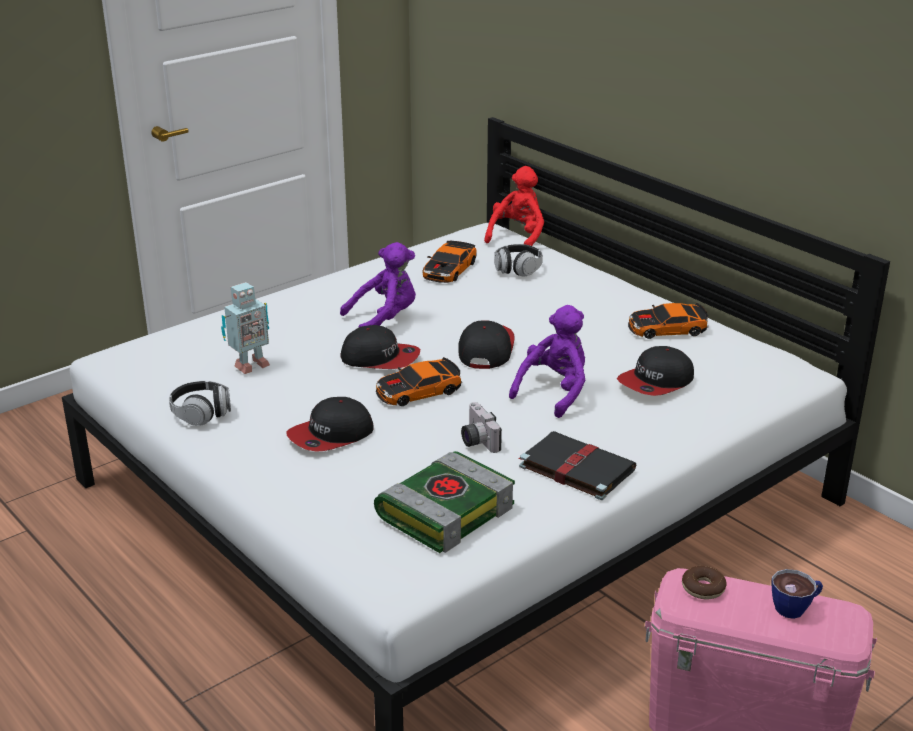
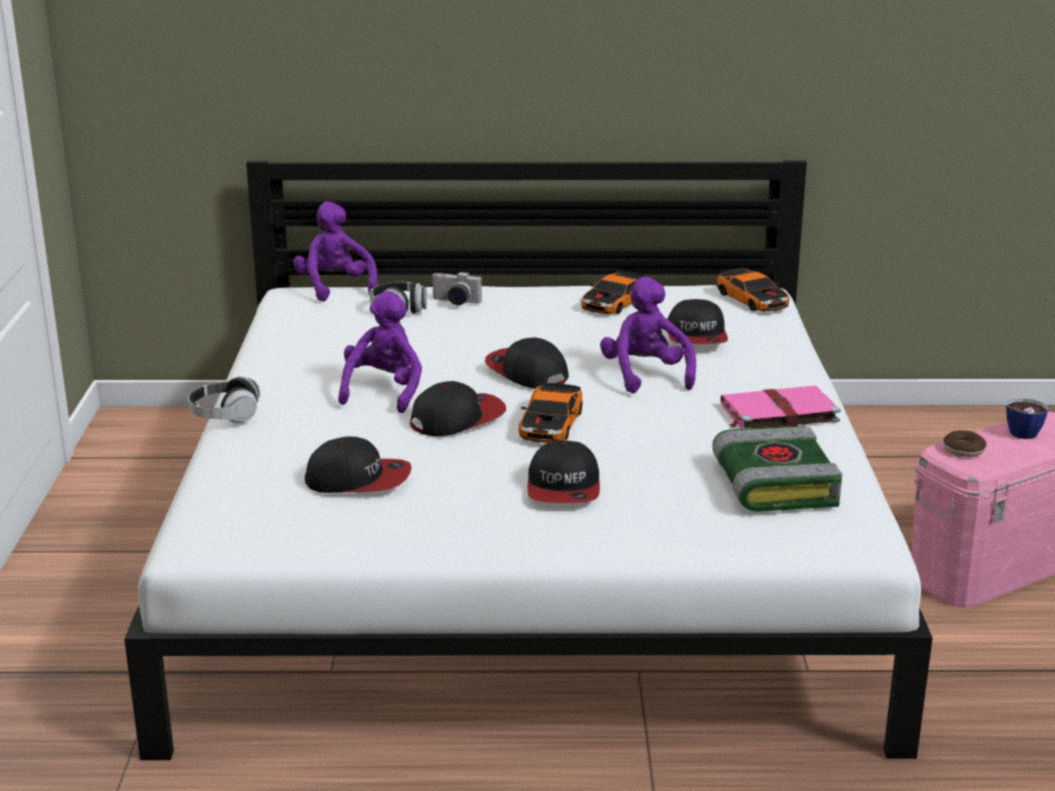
camera: 50 degrees left, 5 degrees down
(201, 413) = (413, 534): headphones -> headphones (225, 416)
(249, 365) = (359, 479): toy robot -> cap
(449, 269) = (341, 333): toy car -> toy car (753, 299)
(476, 440) = (675, 432): camera -> camera (455, 302)
(517, 237) = (335, 288): red plush toy -> purple plush toy
(575, 467) = (777, 412): black book -> pink book

